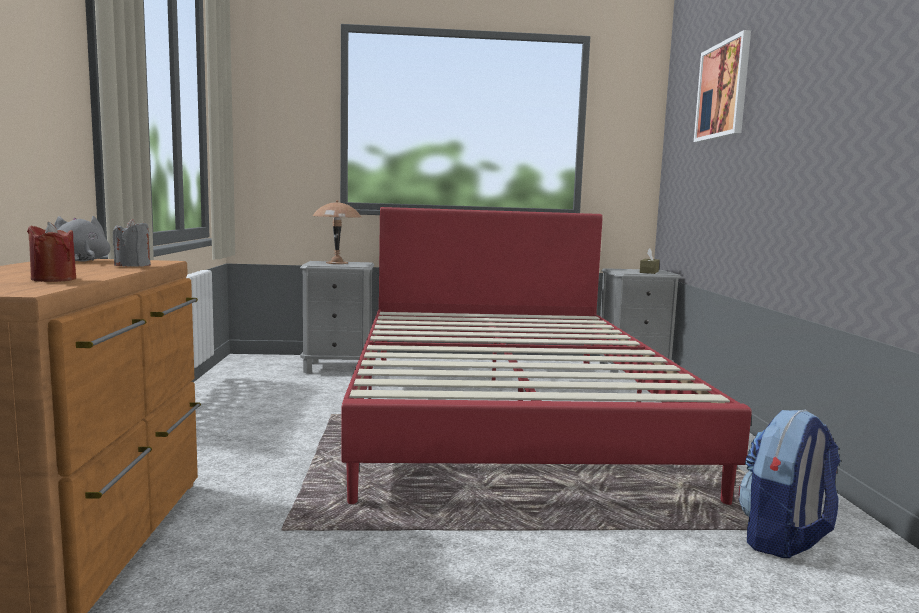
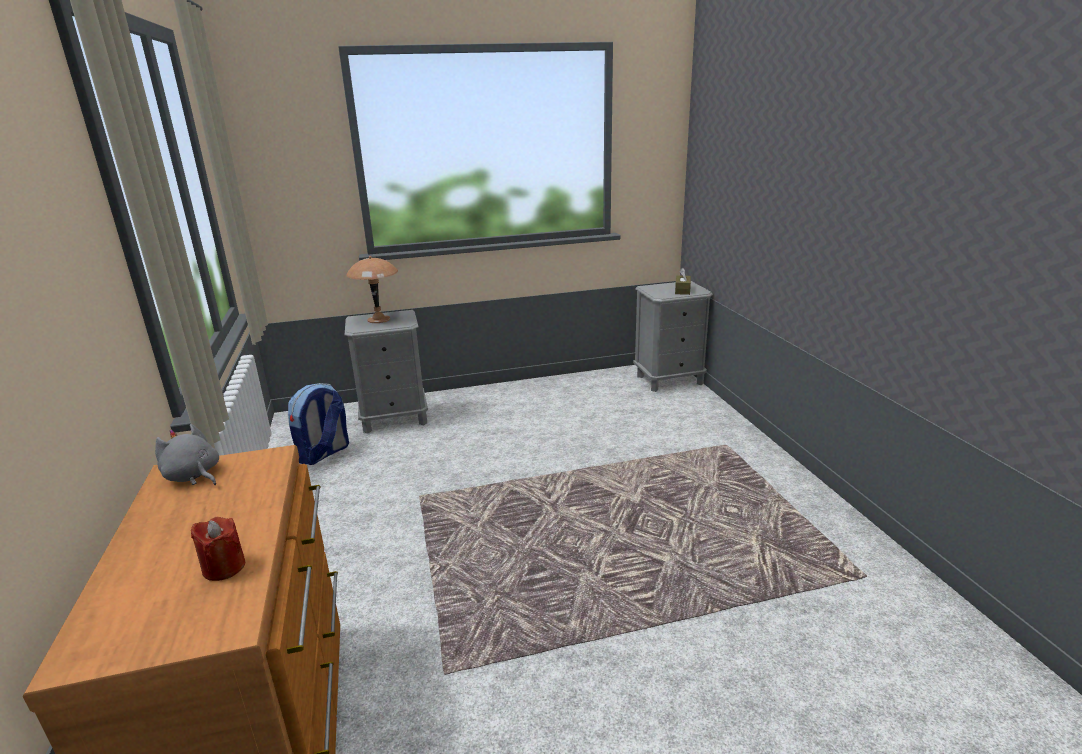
camera: 10 degrees left, 15 degrees up
(133, 266) = (260, 484): grey candle -> none
(507, 413) = (578, 464): red bed -> none
(723, 90) = (760, 124): picture -> none
(784, 540) = (849, 595): backpack -> backpack (323, 453)

